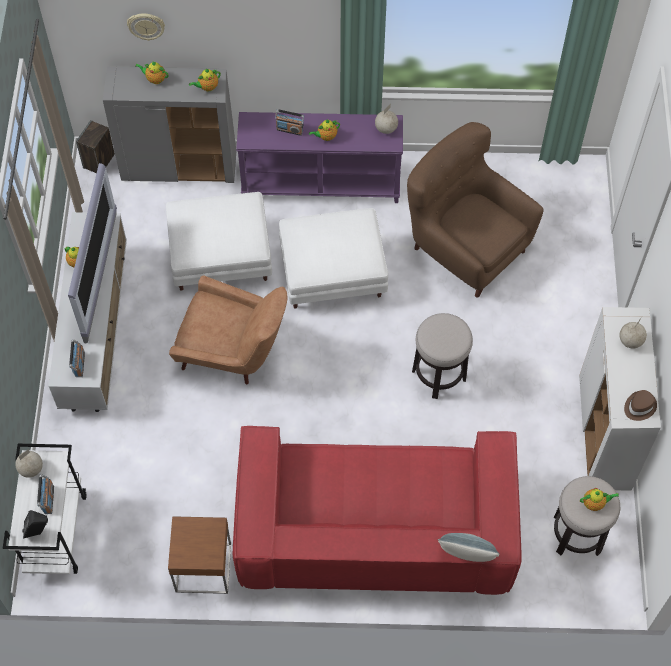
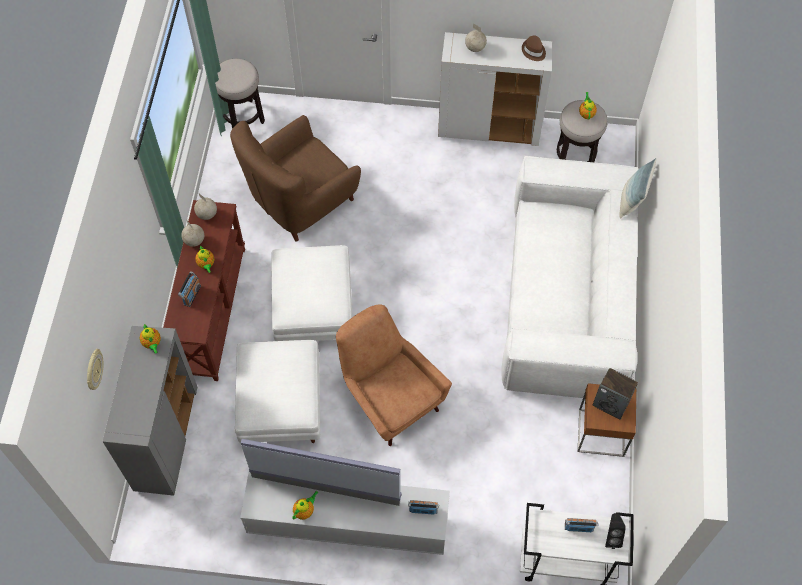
camera: 85 degrees left, 0 degrees up
(32, 469) = (547, 543): globe -> globe (194, 240)
(99, 161) = (143, 519): speaker -> speaker (611, 403)
(155, 79) = (130, 393): teapot -> none
(233, 353) = (389, 398): brown armchair -> brown armchair turned 60 degrees counterclockwise
(321, 183) = (211, 310): purple console table -> brown console table
(375, 527) = (566, 296): red sofa -> white sofa
(439, 374) = (426, 235): stool -> stool (243, 117)

